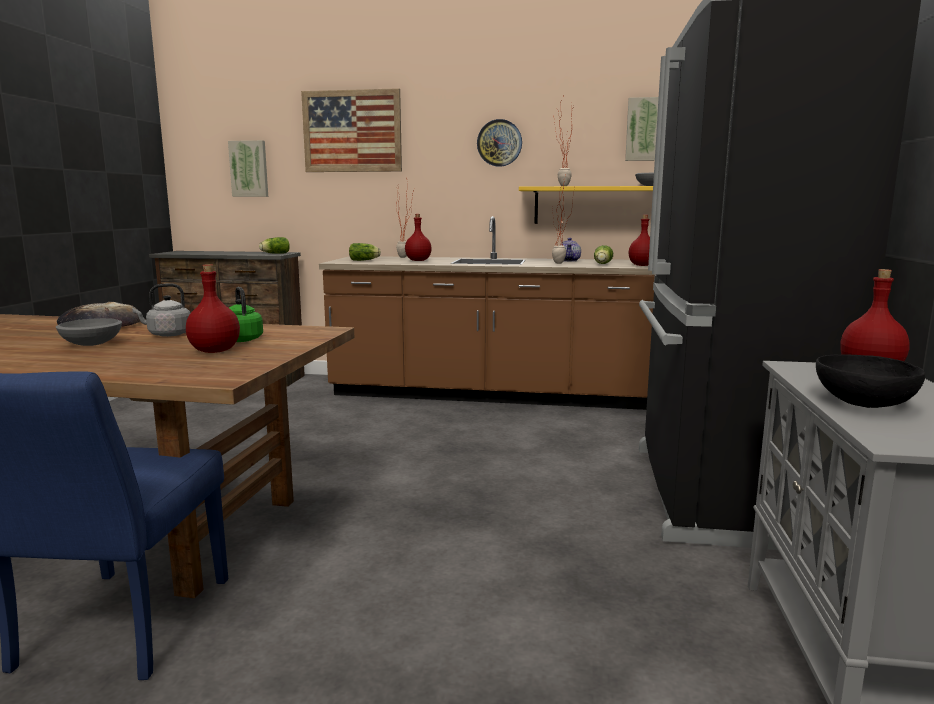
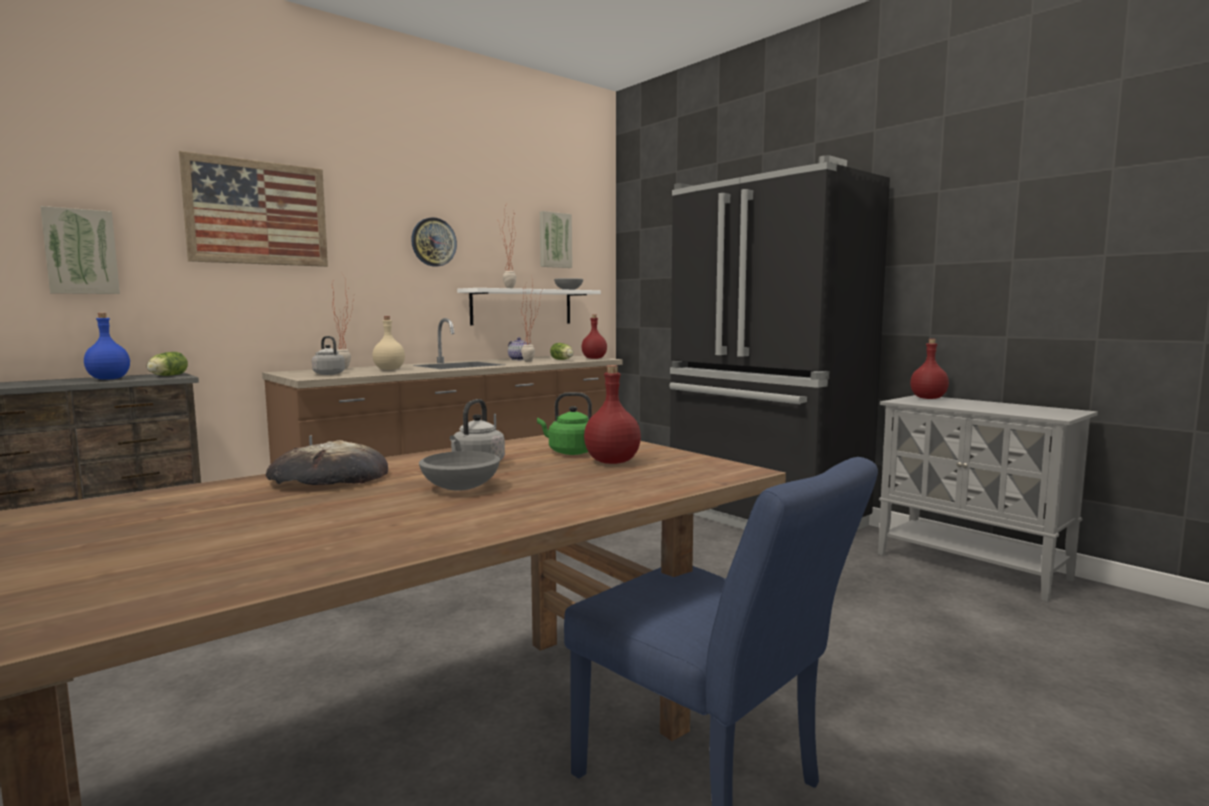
camera: 50 degrees left, 5 degrees down
(244, 253) = (108, 379): none -> blue bottle
(365, 260) = (328, 374): lettuce -> grey kettle
(418, 260) = (389, 369): red bottle -> beige bottle
(598, 205) = (522, 307): yellow shelf -> white shelf
(863, 402) = (986, 408): black bowl -> none

